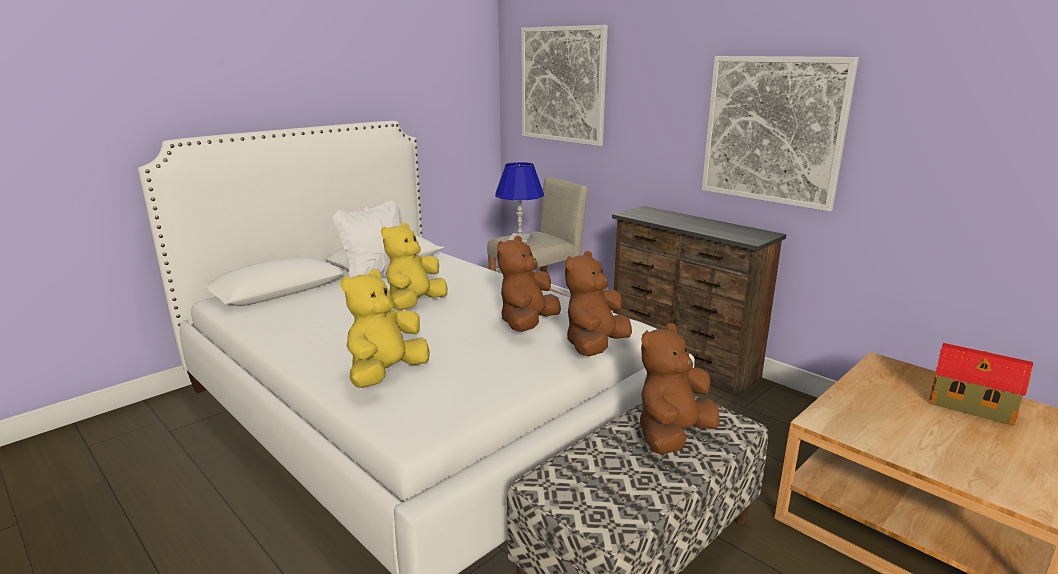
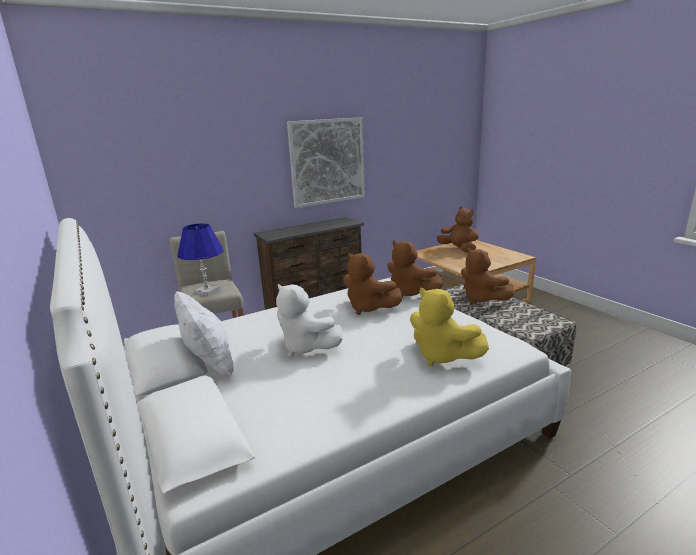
camera: 75 degrees left, 0 degrees up
(414, 304) = (305, 347): yellow plush toy -> white plush toy
(562, 85) = (147, 156): picture -> none
(973, 408) = (459, 249): toy house -> brown plush toy

